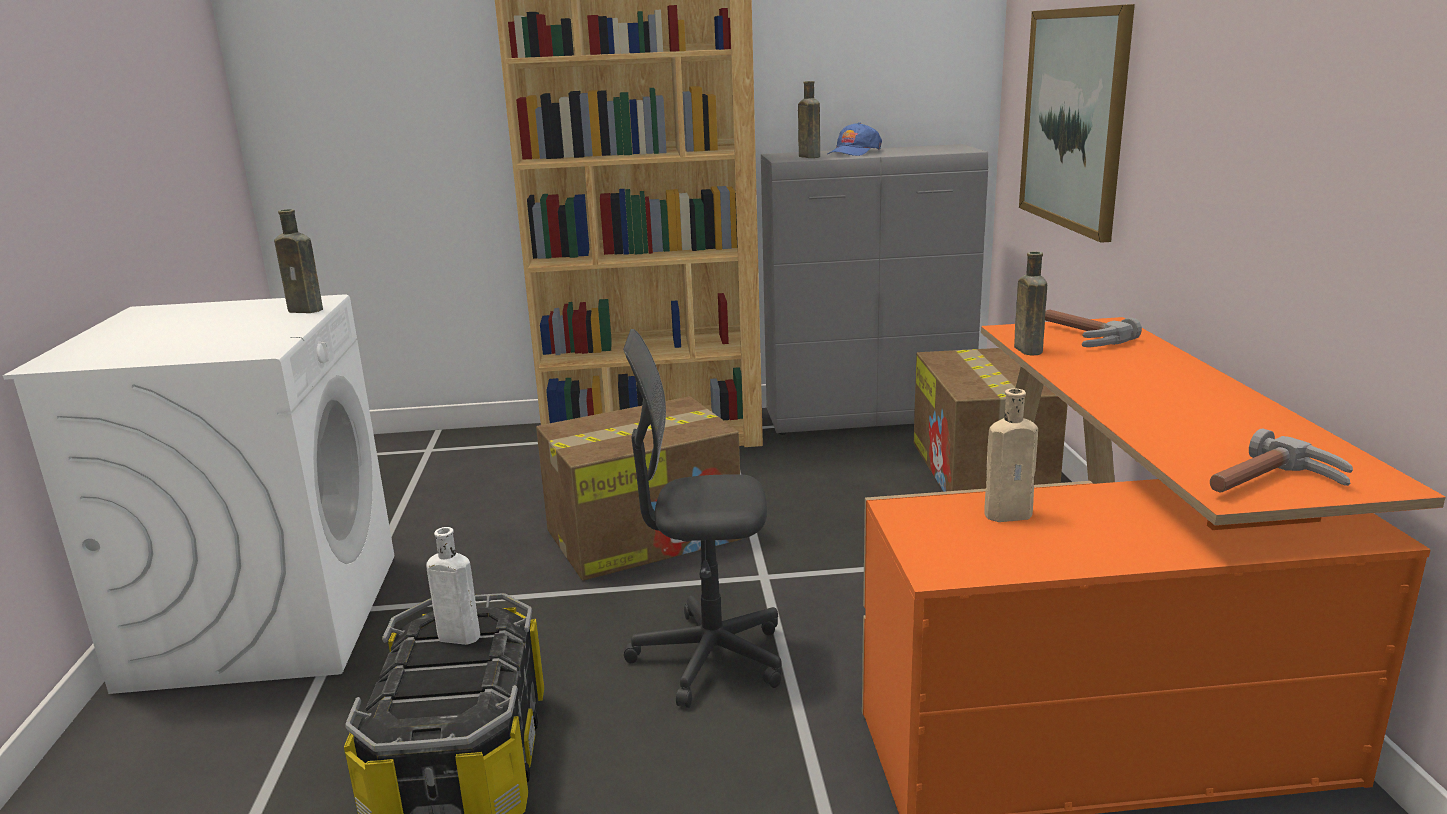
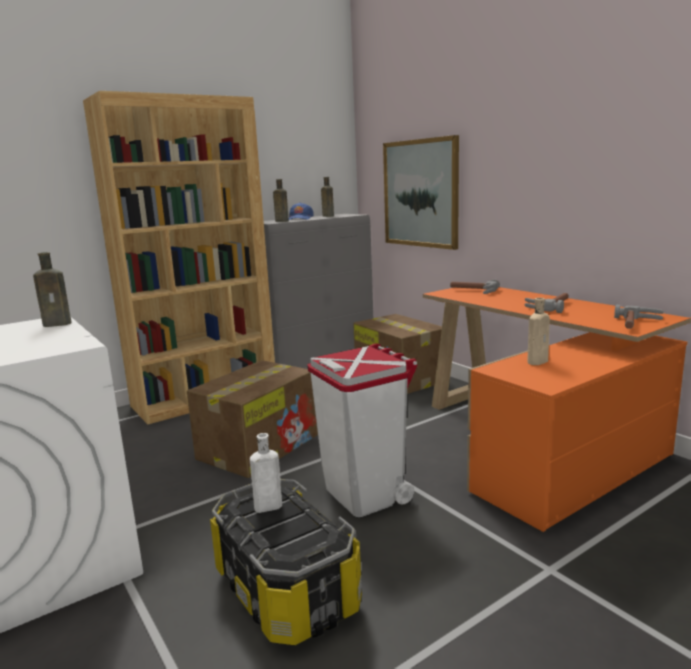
camera: 30 degrees left, 5 degrees down
(709, 658) = (365, 493): grey office chair -> white trash can
(1026, 349) = (460, 298): brown bottle -> brown bottle (327, 216)
(1166, 400) = (549, 306): none -> hammer

